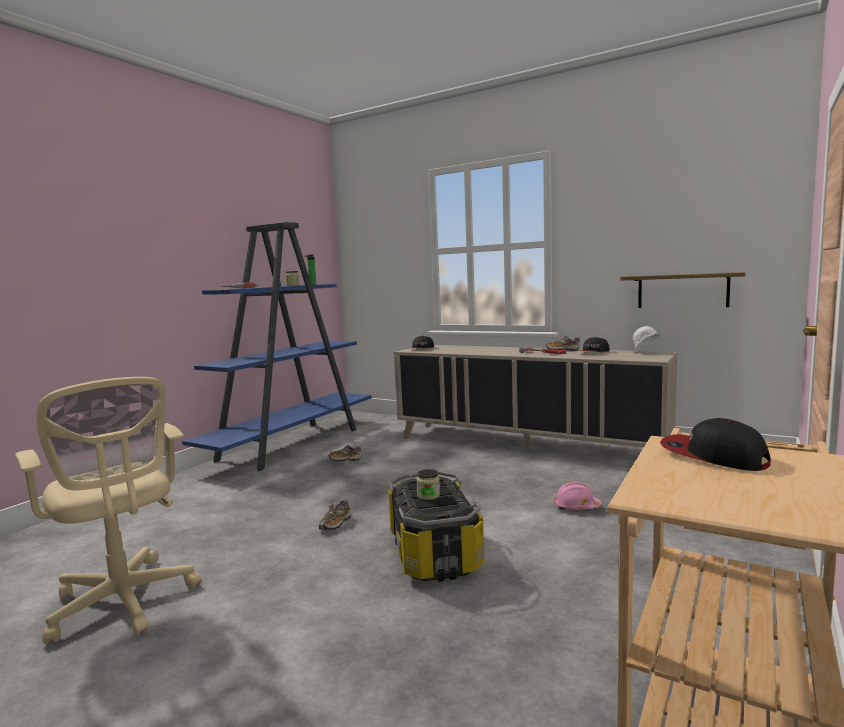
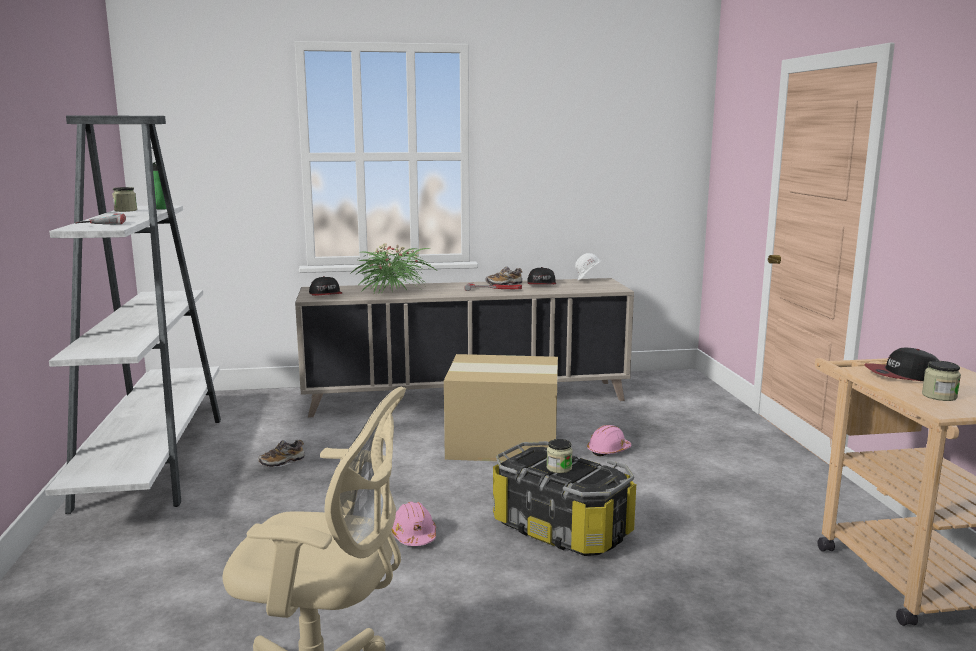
camera: 40 degrees left, 5 degrees up
(292, 444) = (154, 459): blue bookcase -> white bookcase
(336, 524) = (414, 536): shoe -> pink hard hat
(470, 349) = (392, 290): none -> potted plant
(498, 480) = (501, 443): none -> cardboard box
(682, 290) = (606, 214): shelf -> none
(694, 483) = (939, 396): none -> jar

